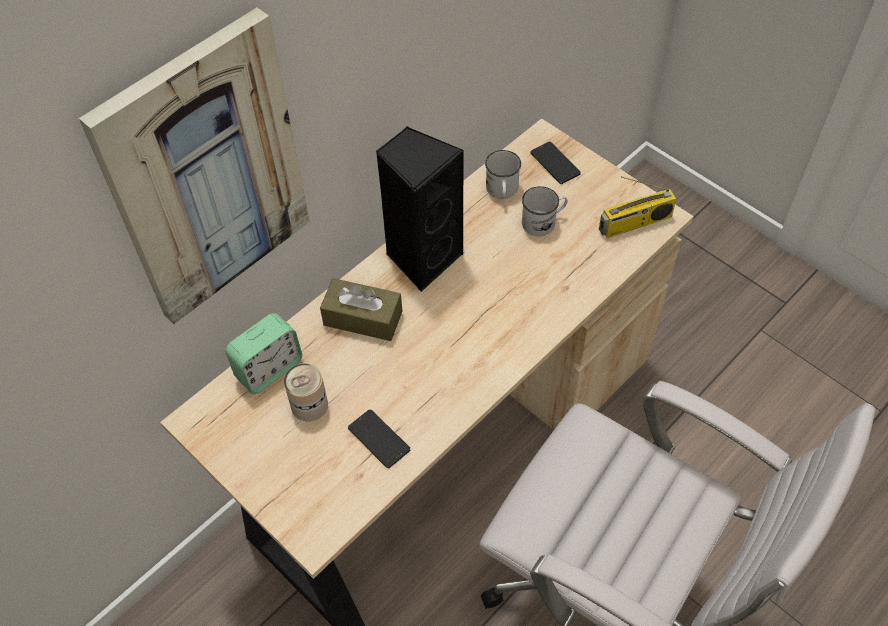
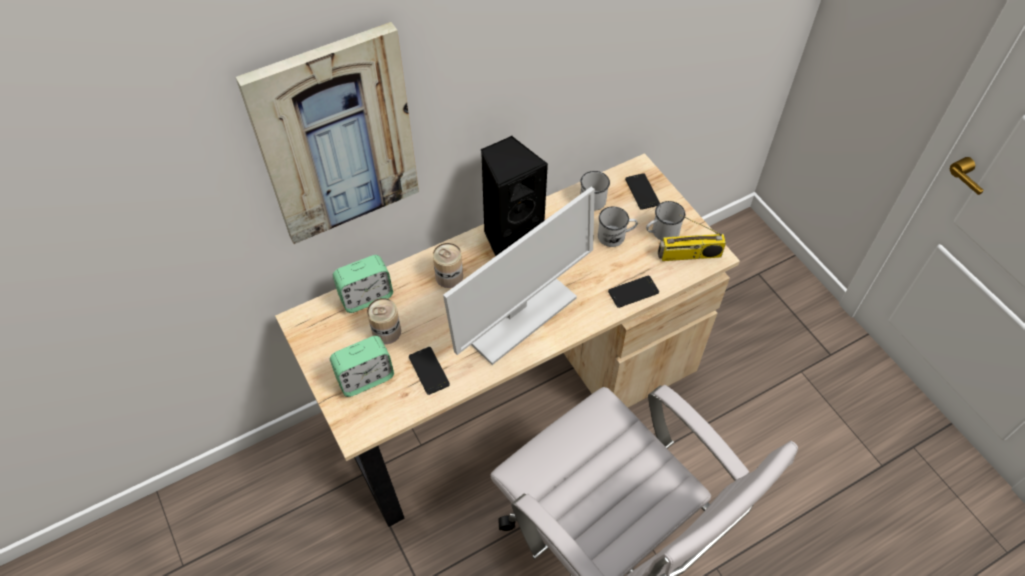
camera: 15 degrees right, 0 degrees up
(303, 469) = (365, 378): none -> alarm clock
(363, 318) = (449, 276): brown tissue box -> can
(460, 343) = (516, 314): none -> monitor
(587, 282) = (633, 292): none -> phone
(594, 205) = (661, 232): none -> white mug

